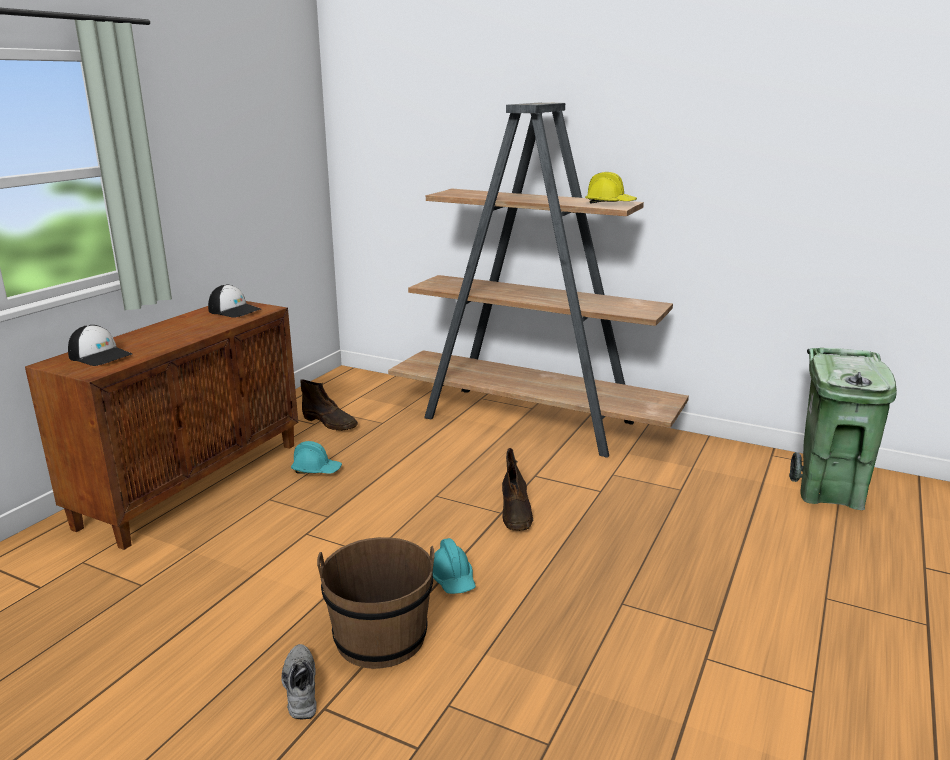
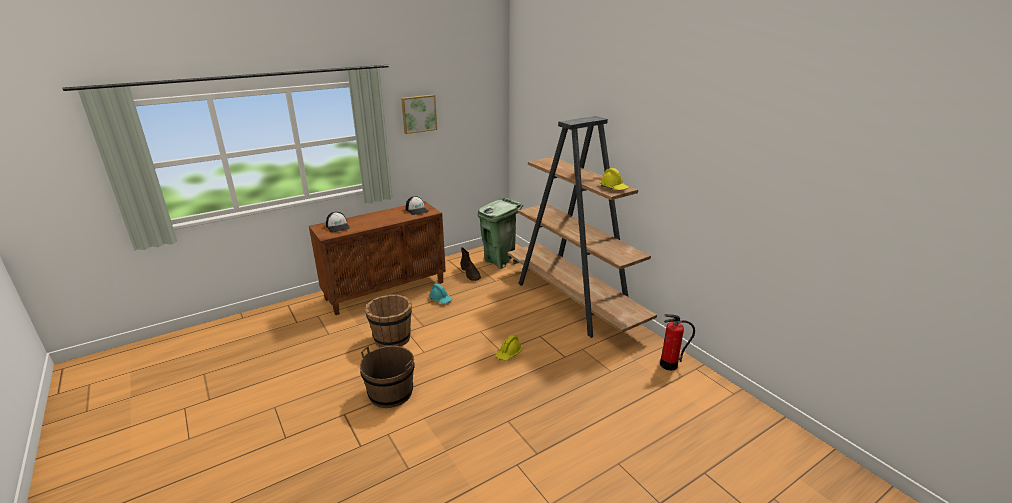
camera: 30 degrees right, 5 degrees up
(197, 129) = (418, 113): none -> picture
(289, 552) = (392, 339): none -> brown bucket
(299, 688) = (343, 402): grey shoe -> none
(452, 579) = (445, 378): turquoise hard hat -> none
(516, 512) = (508, 353): brown boot -> yellow hard hat
(738, 460) = (669, 365): none -> fire extinguisher
(829, 493) = (703, 405): green trash can -> green trash can (500, 261)

